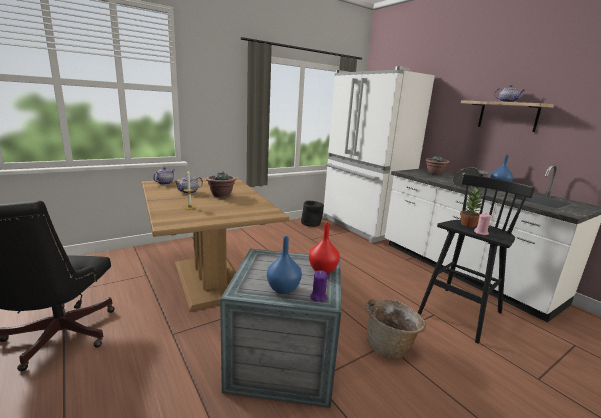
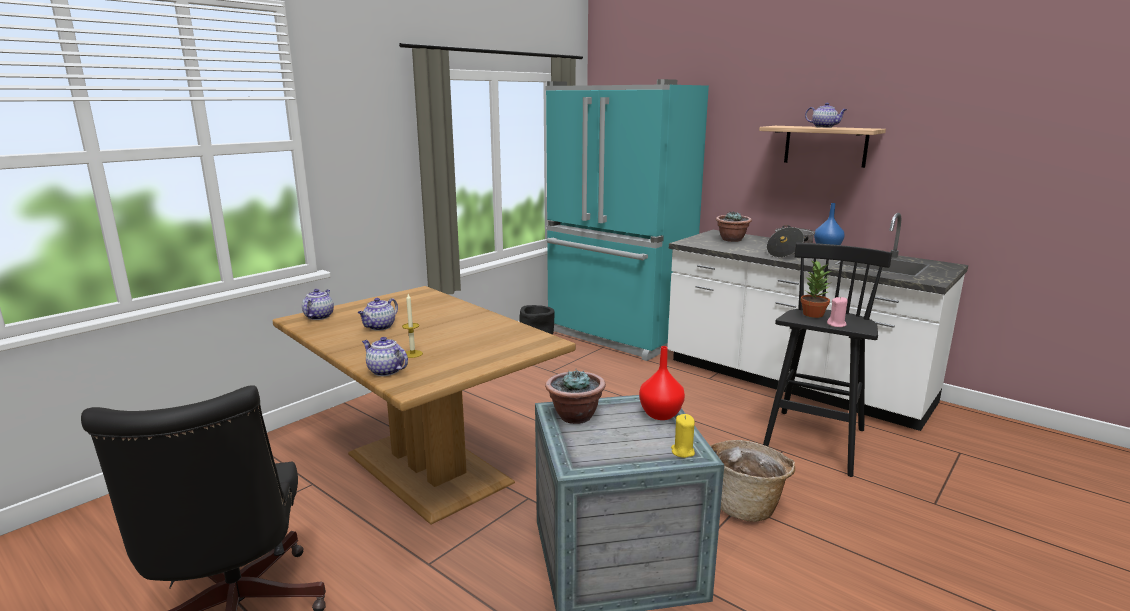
camera: 15 degrees left, 0 degrees up
(164, 213) = (385, 371): none -> teapot
(221, 195) = (439, 324): potted plant -> potted plant (575, 416)
(282, 289) = (630, 451): blue vase -> none
(318, 297) = (682, 451): purple candle -> yellow candle
(361, 226) = (617, 336): white fridge -> turquoise fridge

